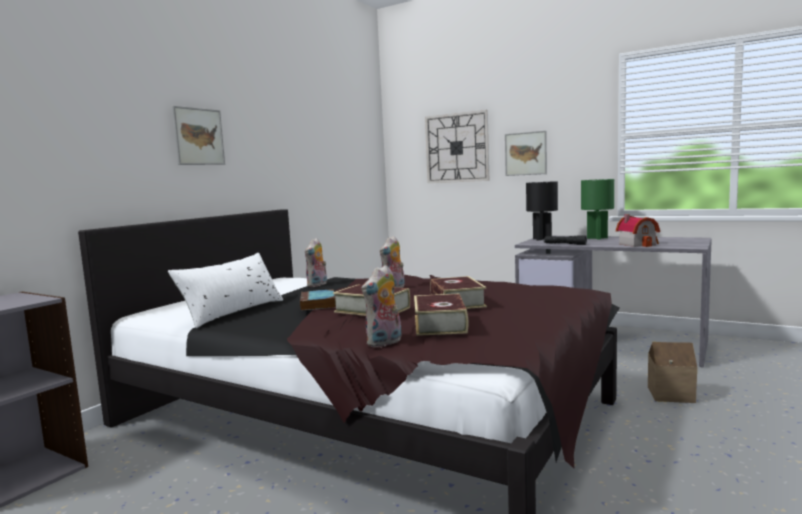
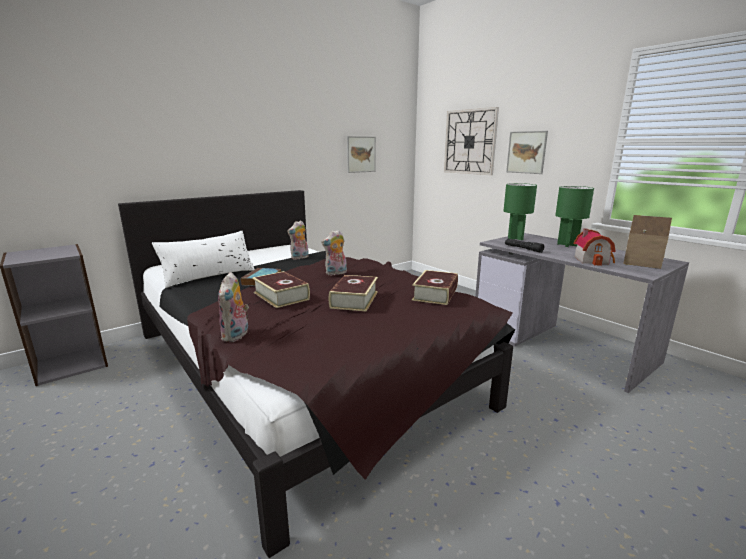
camera: 20 degrees right, 10 degrees up
(198, 136) = (223, 131): picture -> picture (361, 154)
(385, 343) = (236, 336): plush toy -> plush toy turned 60 degrees counterclockwise
(440, 324) = (300, 324): book -> book (435, 294)
(542, 239) = (515, 238): black table lamp -> green table lamp
(669, 394) = (564, 415): toy house -> toy house (641, 262)

